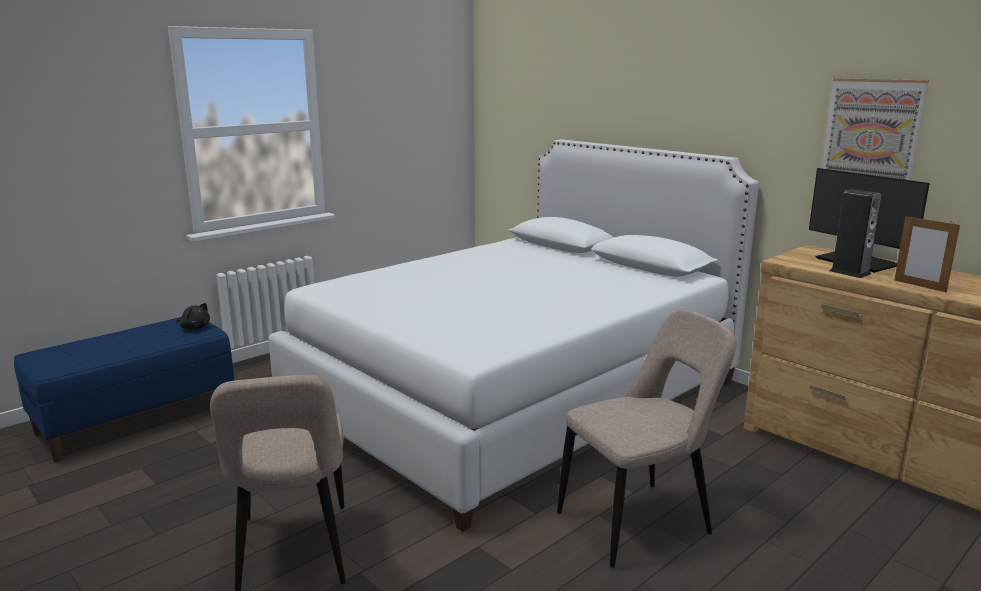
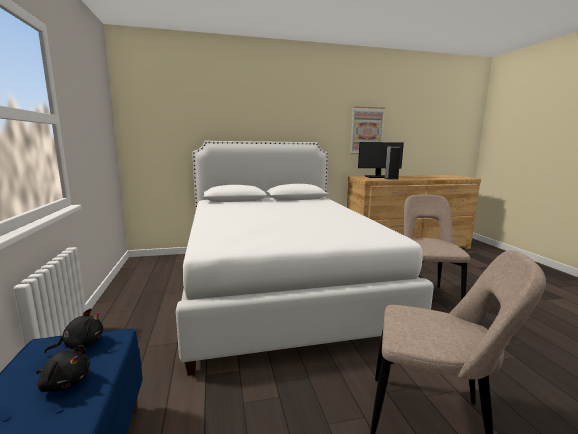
camera: 60 degrees left, 5 degrees down
(151, 340) = (65, 382): none -> black plush toy
(919, 286) = (413, 178): picture frame -> none

